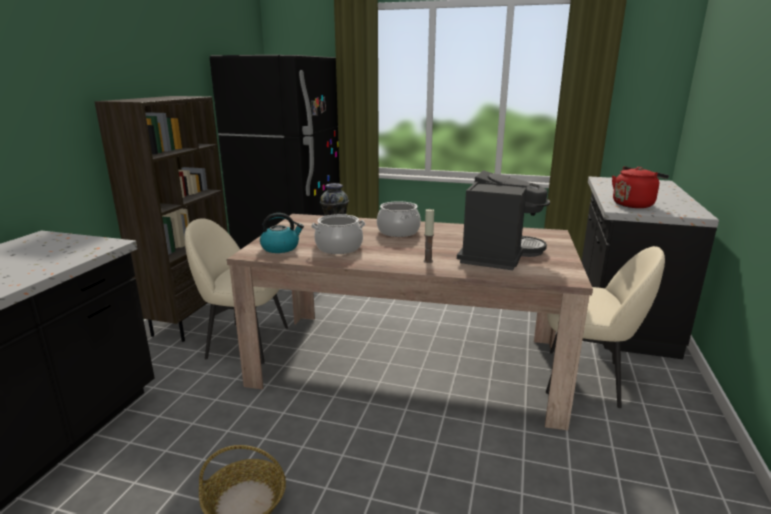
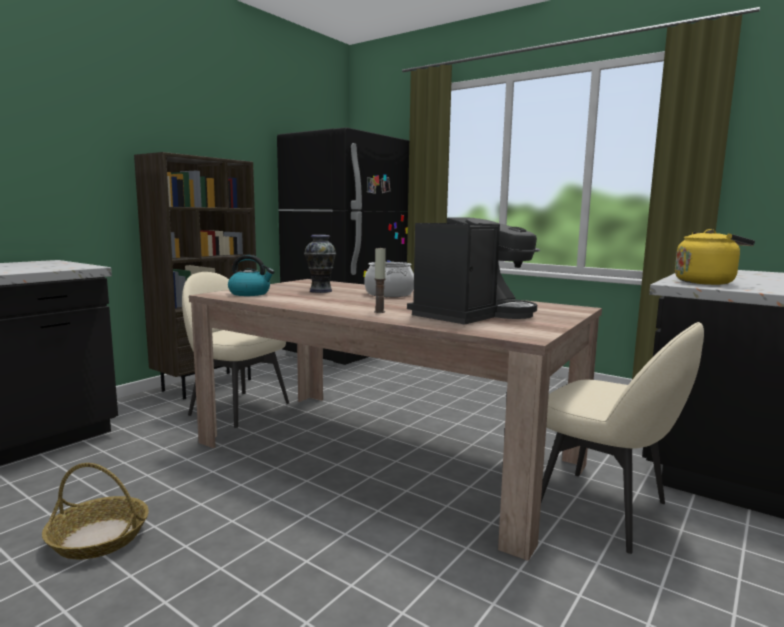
camera: 20 degrees right, 10 degrees down
(339, 248) = (305, 297): cooking pot -> none
(634, 204) = (707, 282): red kettle -> yellow kettle

